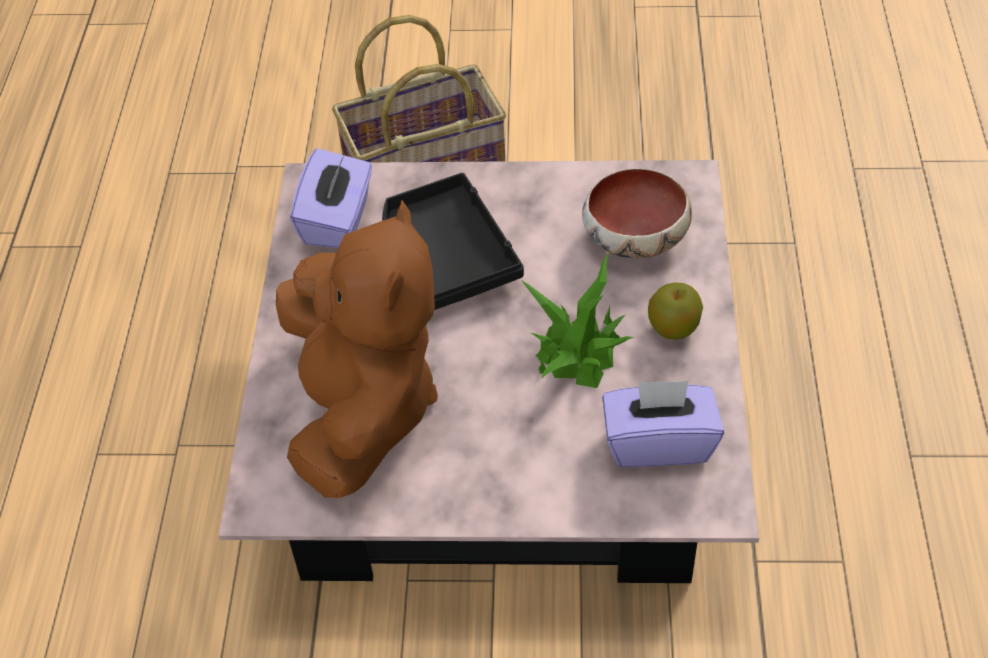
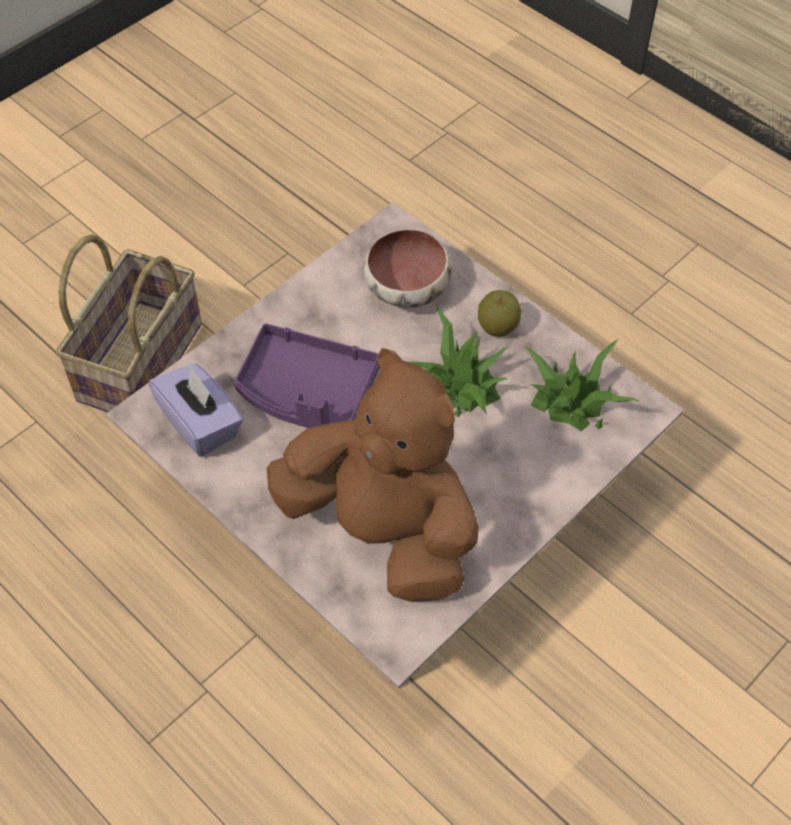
camera: 50 degrees left, 5 degrees up
(445, 258) = (307, 392): black tray -> purple tray
(658, 442) = (572, 401): purple tissue box -> potted plant

